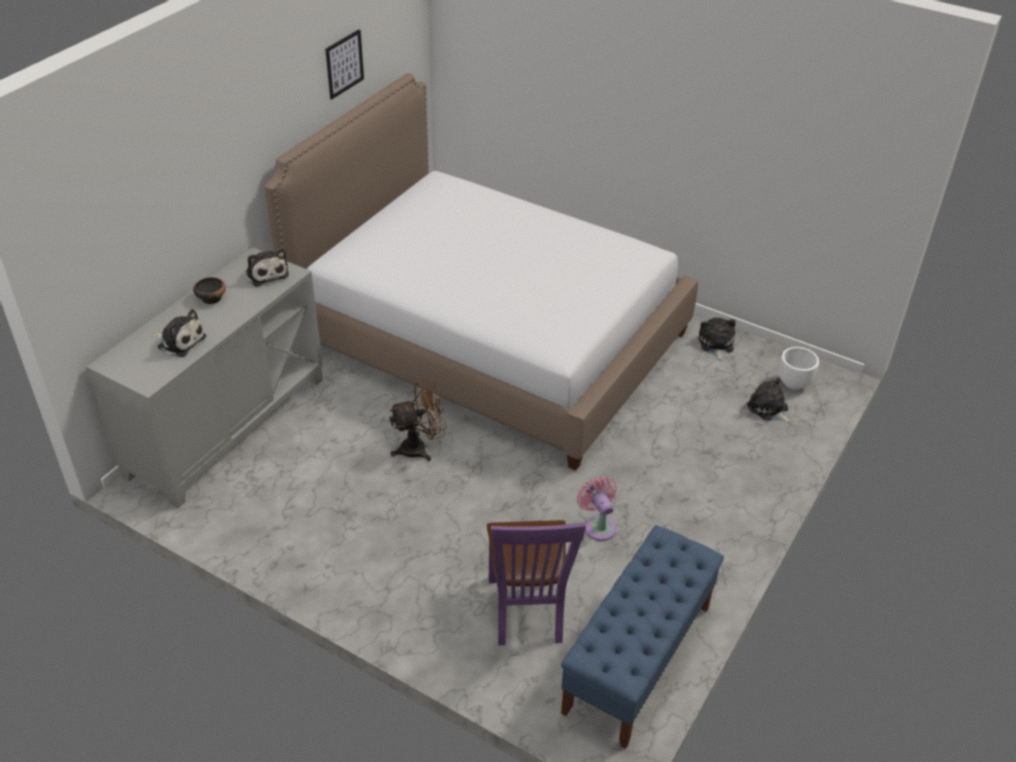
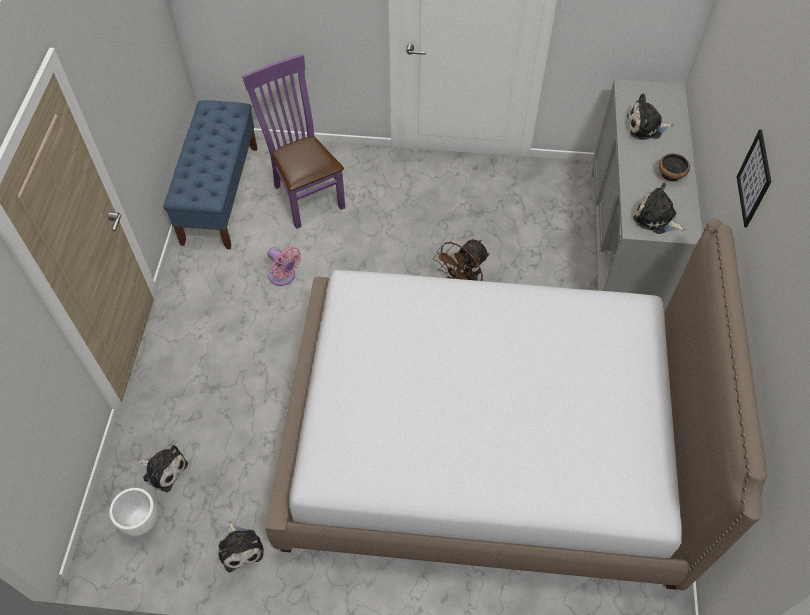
camera: 155 degrees right, 15 degrees up
(344, 64) = (783, 324): picture -> picture (754, 179)

